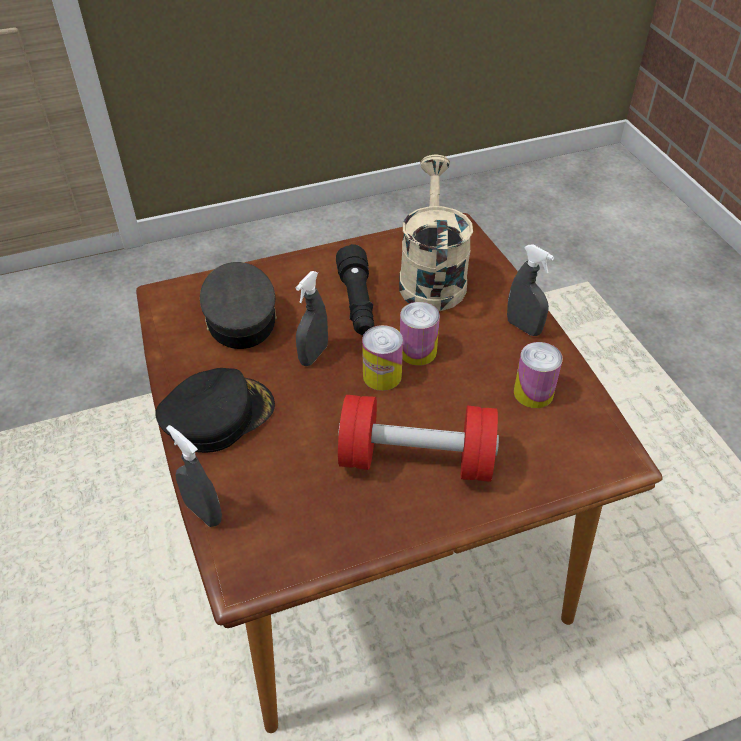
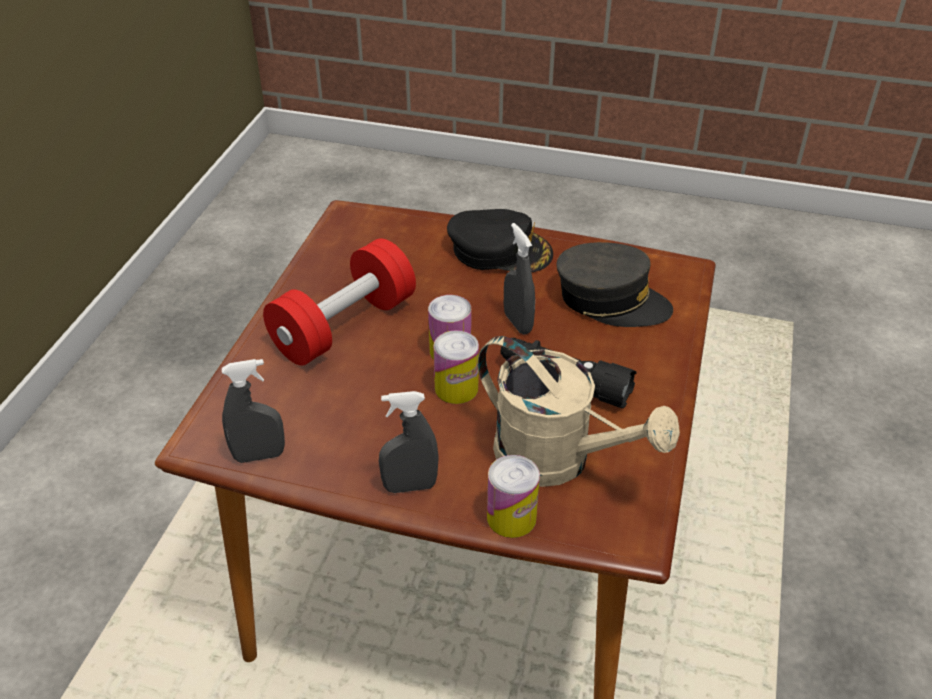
camera: 125 degrees right, 5 degrees down
(203, 512) = (416, 216): grey spray bottle -> grey spray bottle (259, 455)
(217, 415) = (500, 250): black cap -> black cap turned 75 degrees counterclockwise
(533, 393) = (325, 436): can -> can (511, 517)

